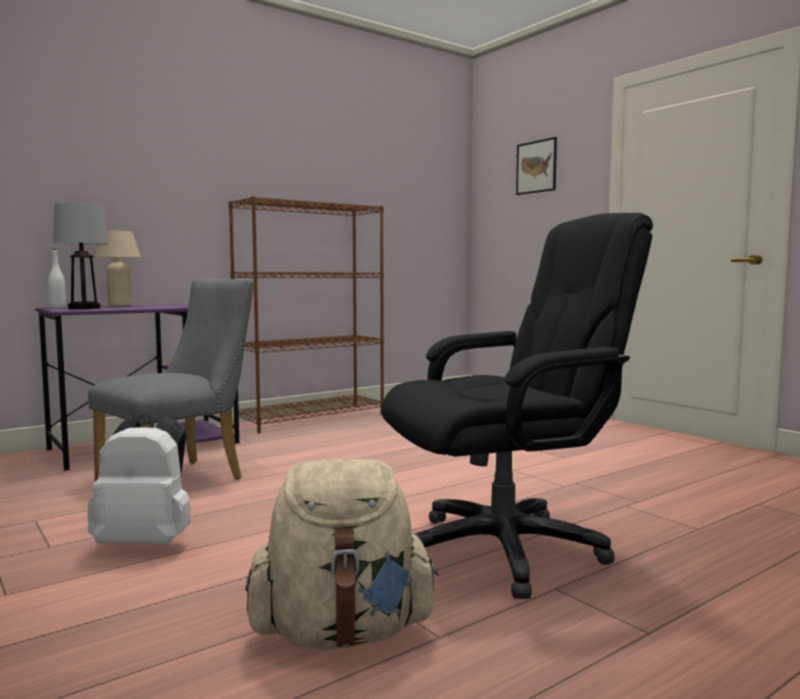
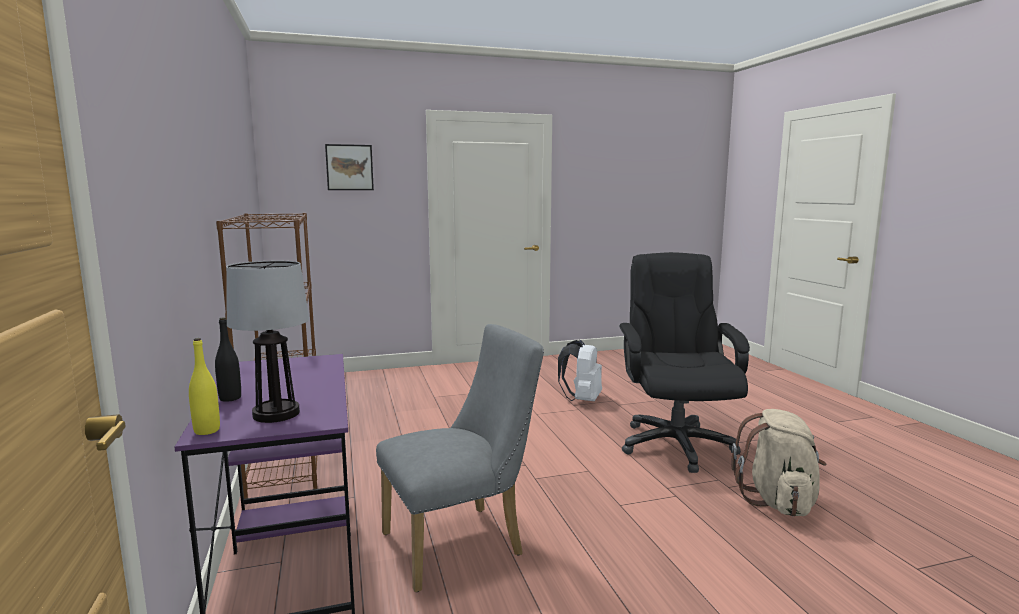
camera: 70 degrees left, 5 degrees up
(57, 307) = (207, 430): white bottle -> yellow bottle
(119, 306) = (230, 398): beige table lamp -> black bottle
(147, 543) = (636, 562): white backpack -> white backpack (582, 400)
(181, 479) = (462, 542): grey chair -> grey chair turned 90 degrees clockwise

